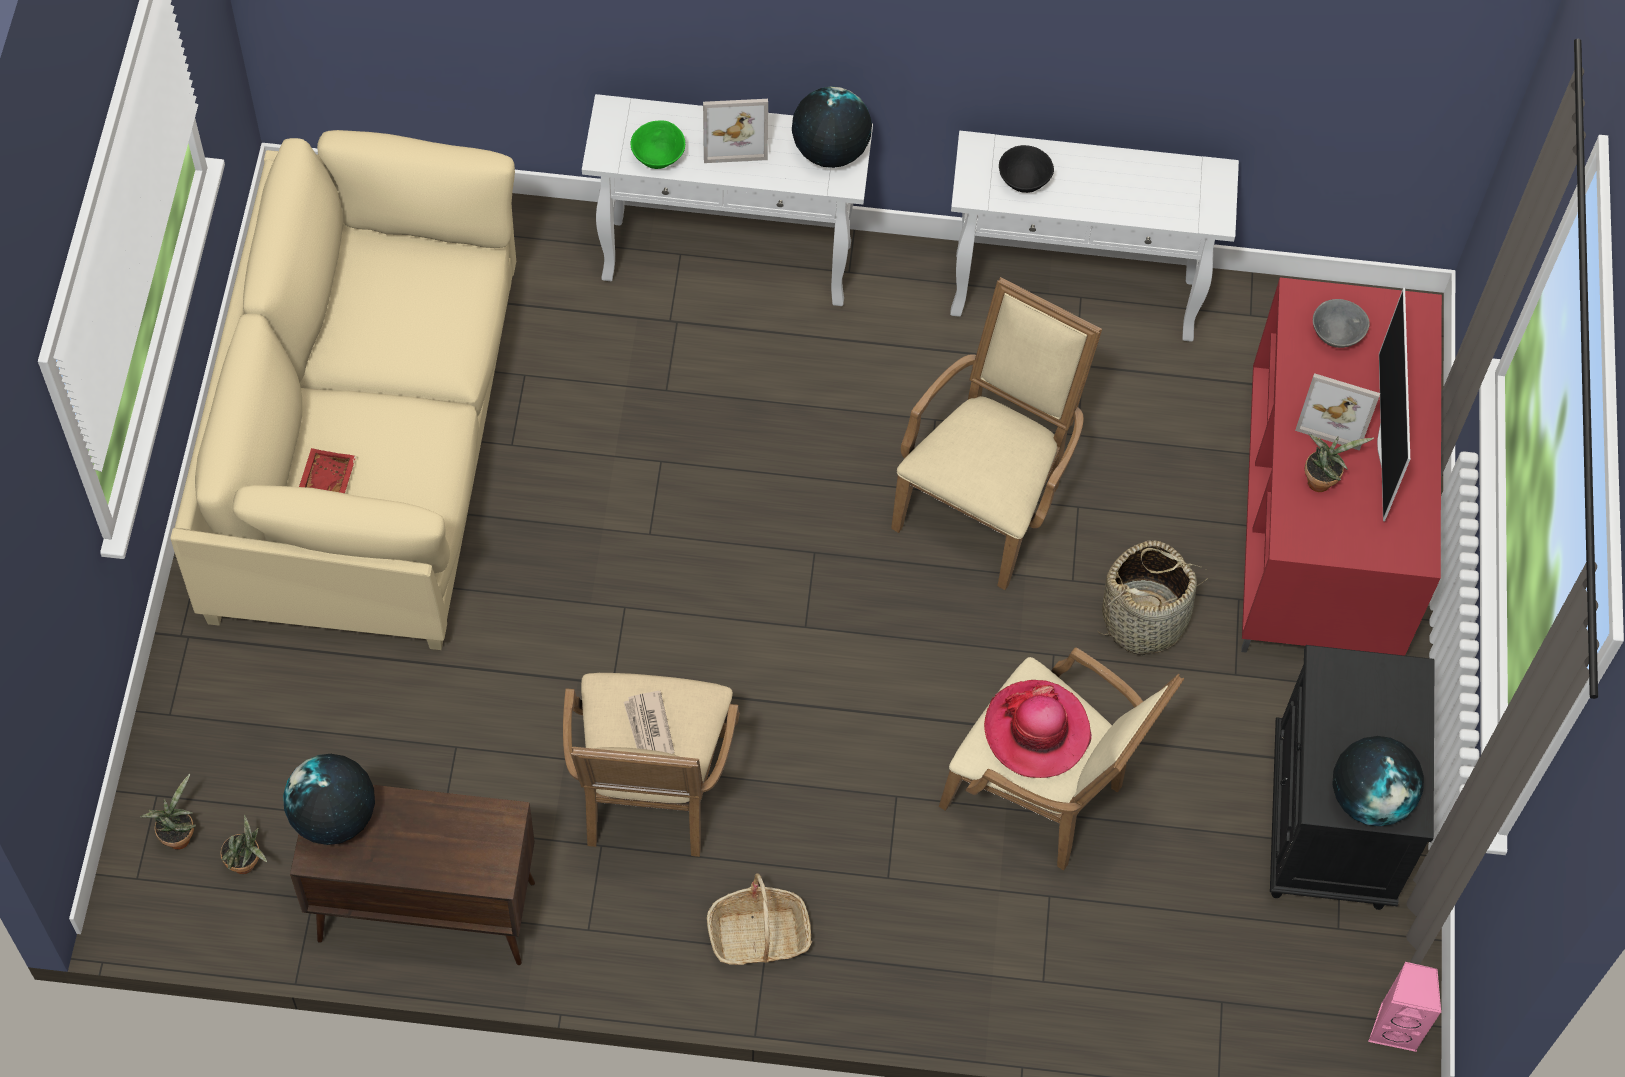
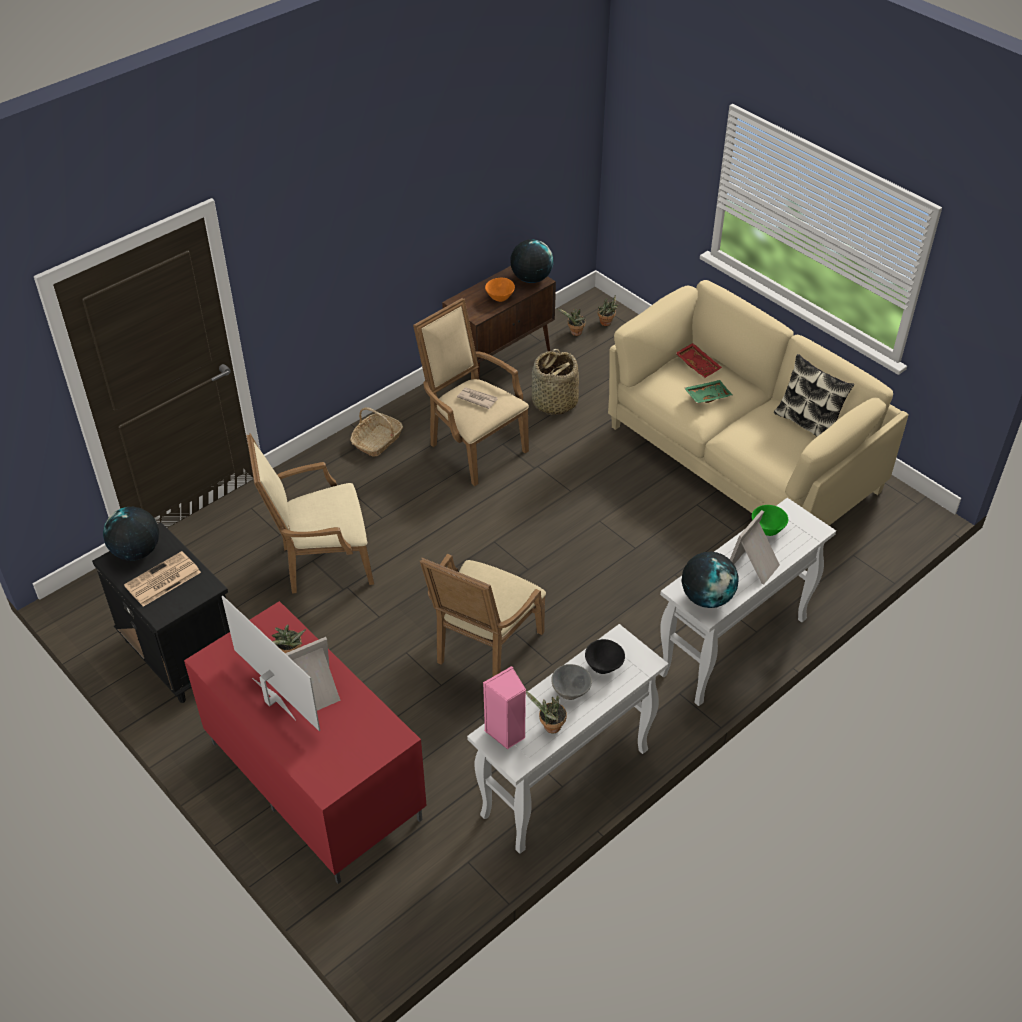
camera: 135 degrees right, 15 degrees down
(341, 291) = (807, 423): none -> pillow
(388, 435) = (707, 396): none -> green tray
(428, 824) = (499, 297): none -> orange bowl
(986, 502) = (484, 650): beige armchair -> beige armchair turned 45 degrees clockwise
(1036, 731) = (326, 509): hat -> none
(1144, 618) = (355, 664): basket -> basket (554, 402)
(1148, 176) = (549, 727): none -> potted plant
(1335, 335) = (358, 734): grey bowl -> grey bowl (571, 692)
(1372, 725) = (162, 580): none -> newspaper
(1395, 1027) = (80, 603): pink speaker -> pink speaker (506, 733)

